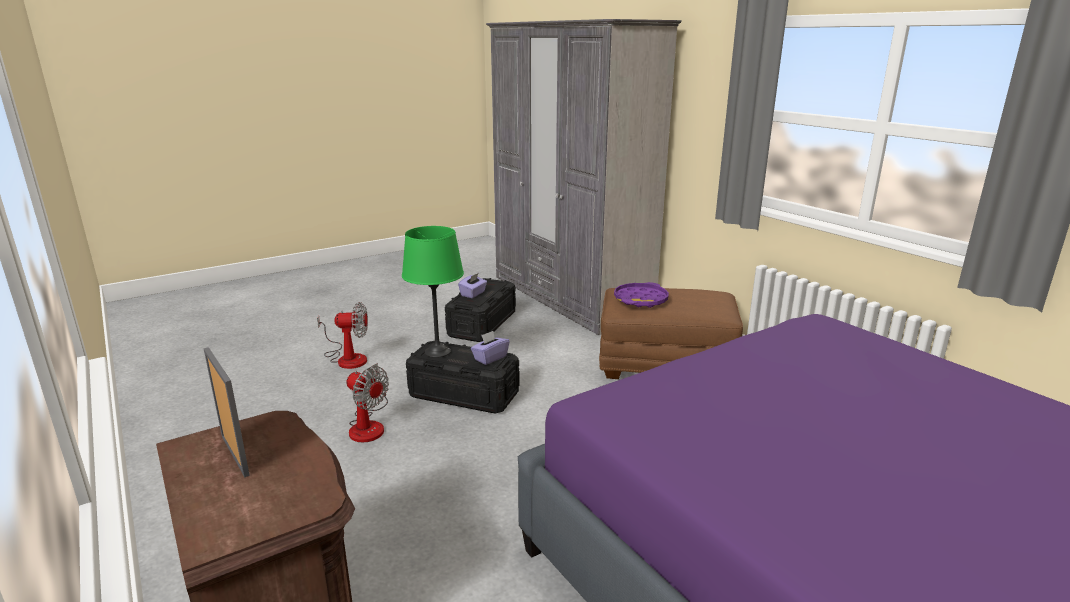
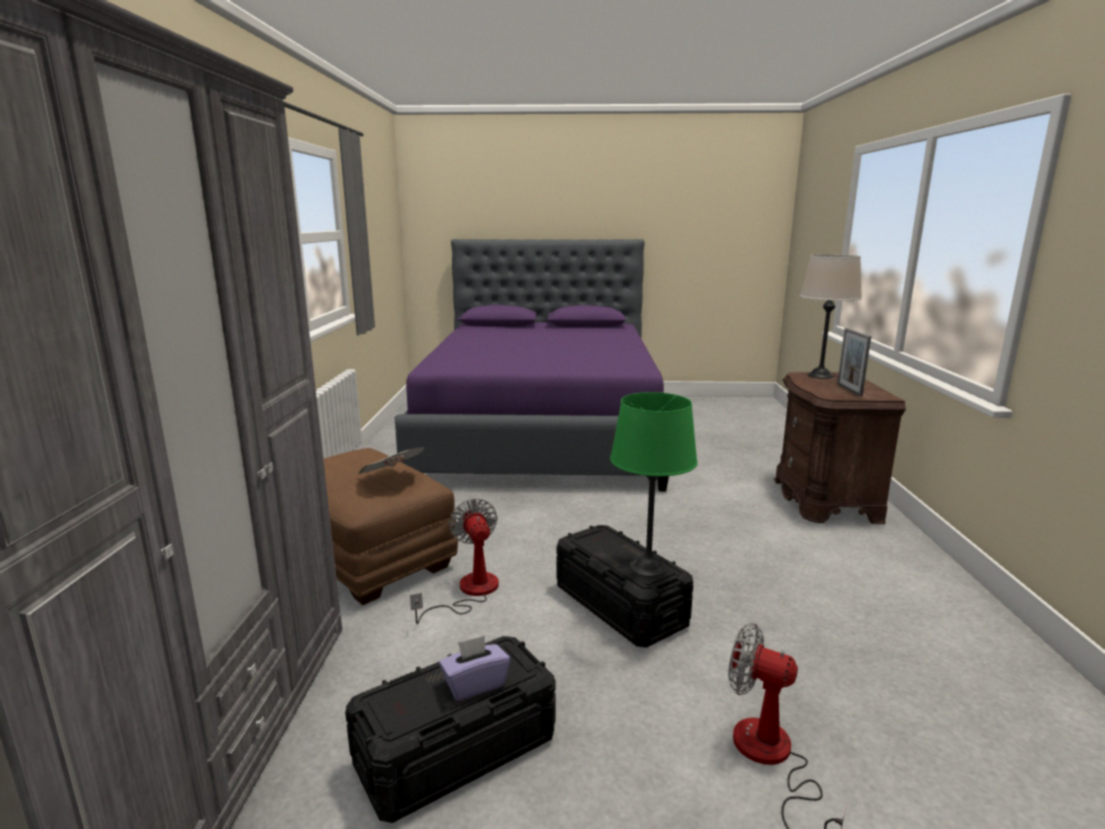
camera: 145 degrees left, 5 degrees down
(273, 510) = (820, 375): none -> beige table lamp
(369, 425) = (751, 607): fan -> fan (469, 592)
(490, 358) = (594, 539): purple tissue box -> none
(641, 300) = (392, 478): purple tray -> newspaper

